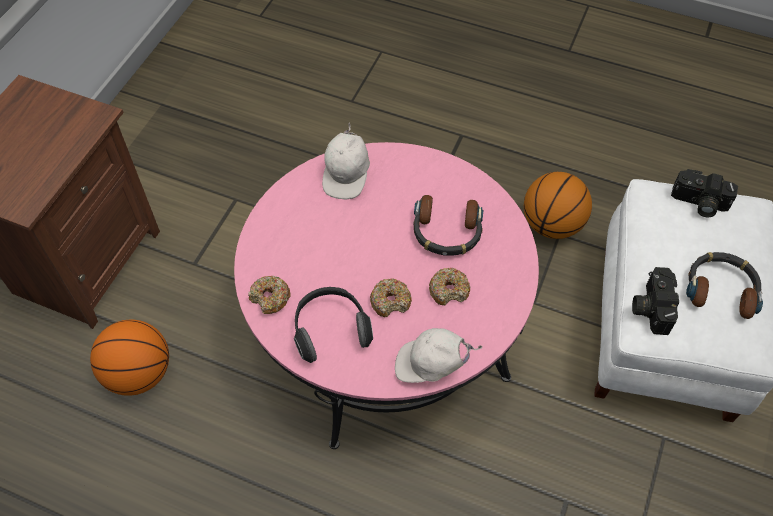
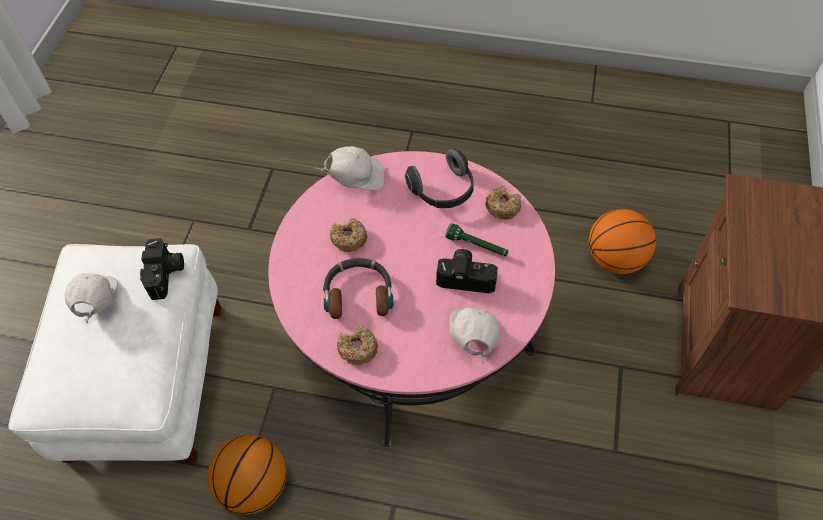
camera: 170 degrees right, 0 degrees up
(314, 259) = (477, 246): none -> green flashlight
(390, 301) = (398, 221): donut -> donut (357, 349)
(699, 203) = (94, 394): camera -> camera (467, 276)
(721, 288) = (96, 302): headphones -> white cap

